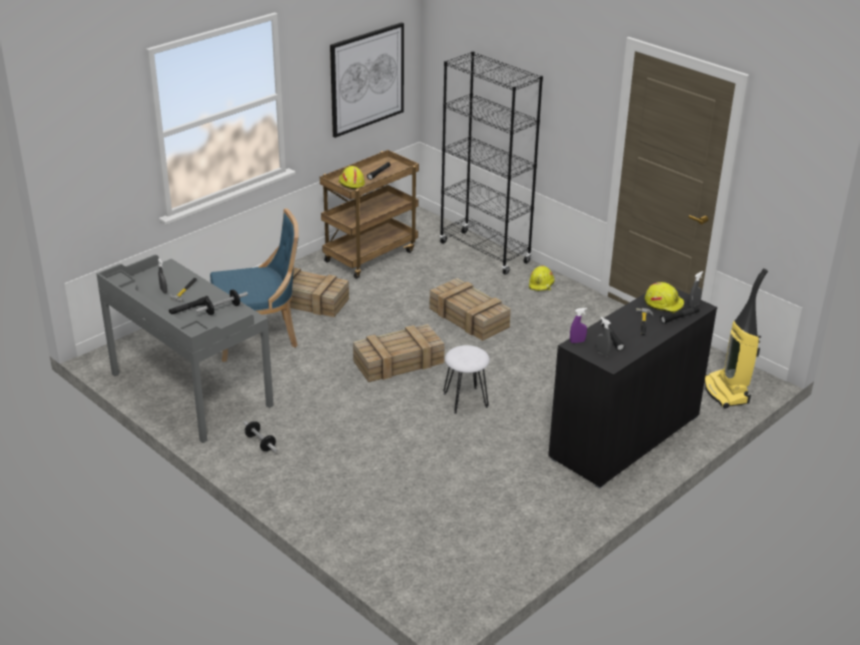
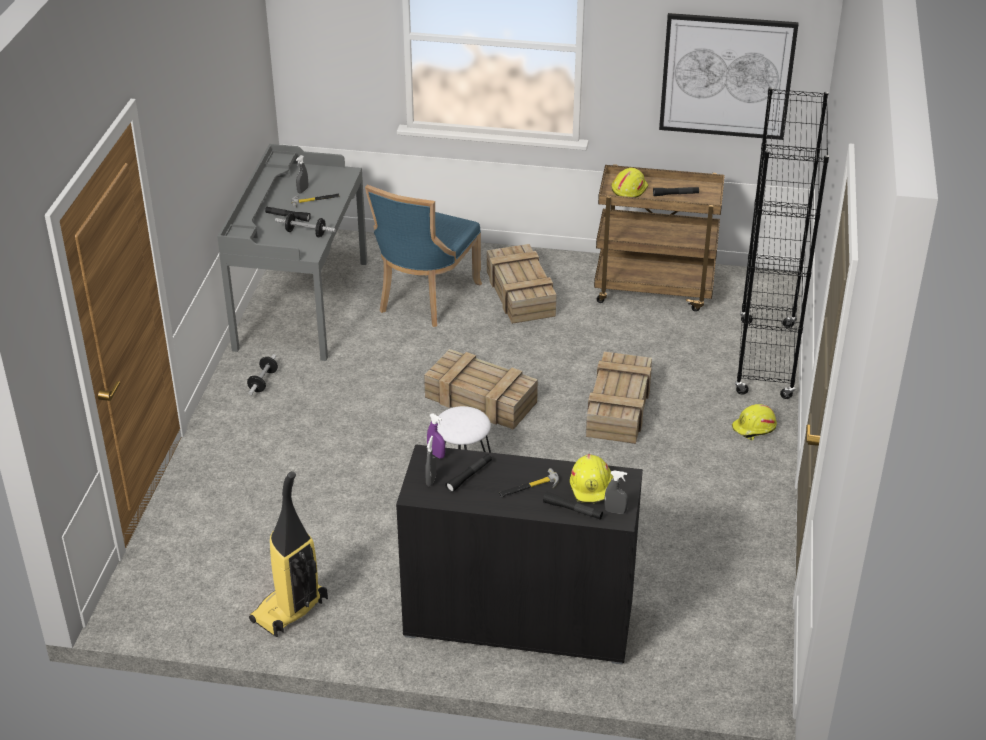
camera: 55 degrees right, 5 degrees up
(259, 337) = (425, 299): blue chair -> blue chair turned 75 degrees clockwise
(726, 392) = (704, 671): vacuum cleaner -> vacuum cleaner (290, 611)

